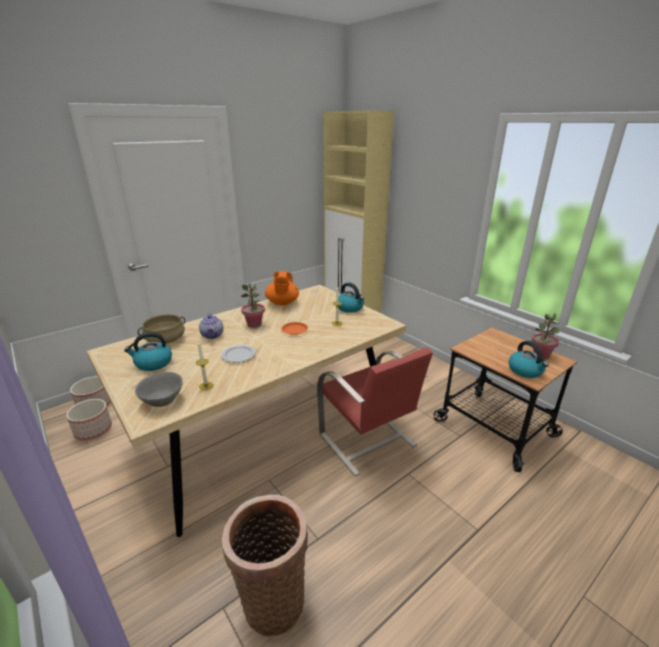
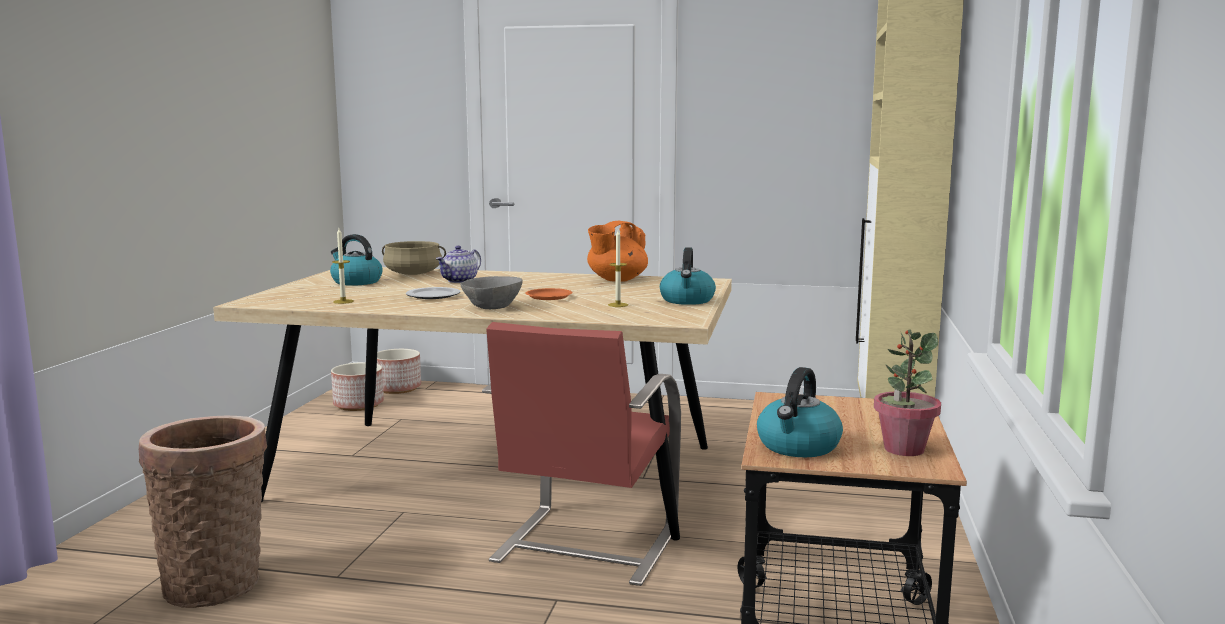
camera: 50 degrees right, 15 degrees down
(162, 400) = (291, 298): grey bowl -> grey bowl (491, 307)
(254, 324) = (524, 284): potted plant -> none

